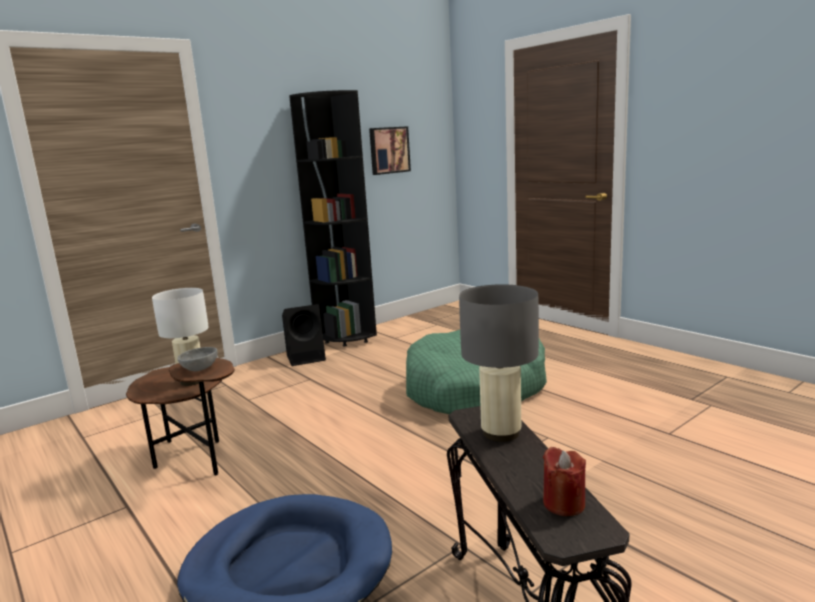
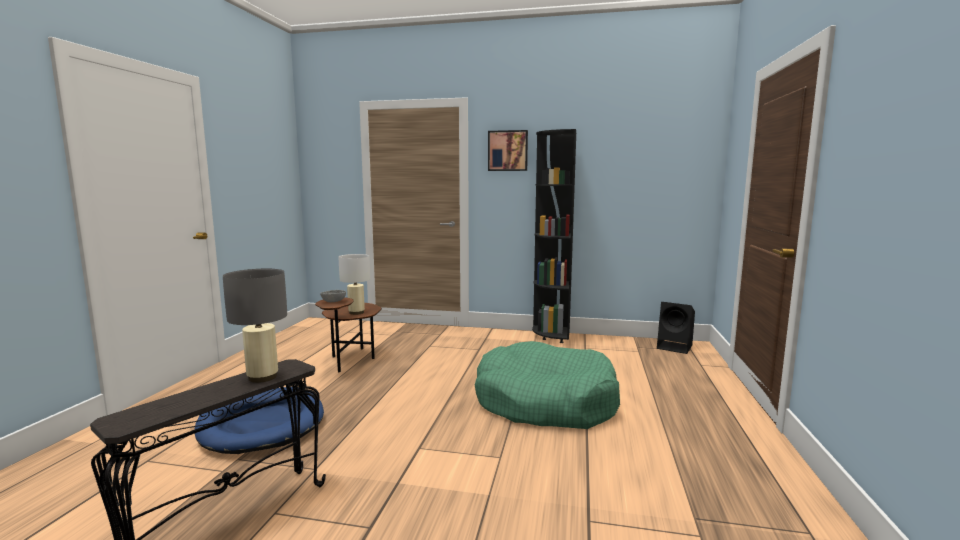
camera: 50 degrees right, 5 degrees down
(307, 357) = (507, 337): black speaker -> black speaker (675, 347)
(388, 150) = (634, 182): picture -> picture (508, 151)
(564, 504) = (158, 412): red candle -> none

